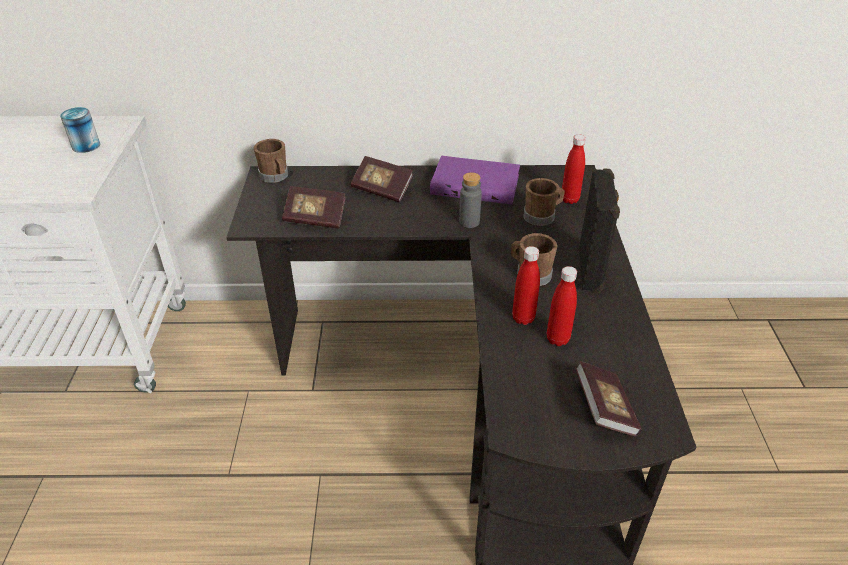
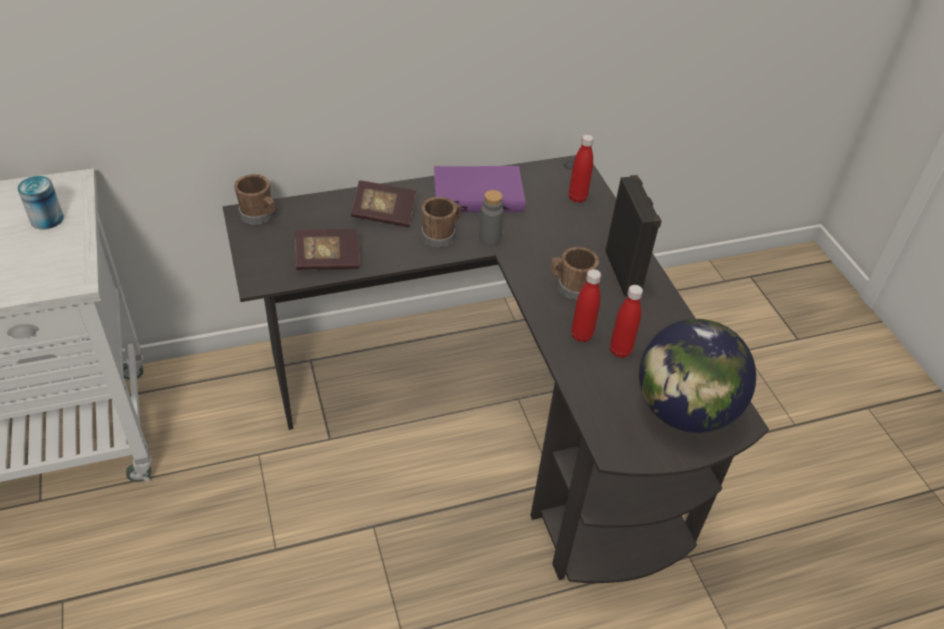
camera: 20 degrees left, 5 degrees up
(542, 216) = (558, 221): brown mug -> brown mug (441, 235)
(604, 409) = (684, 411): book -> globe

